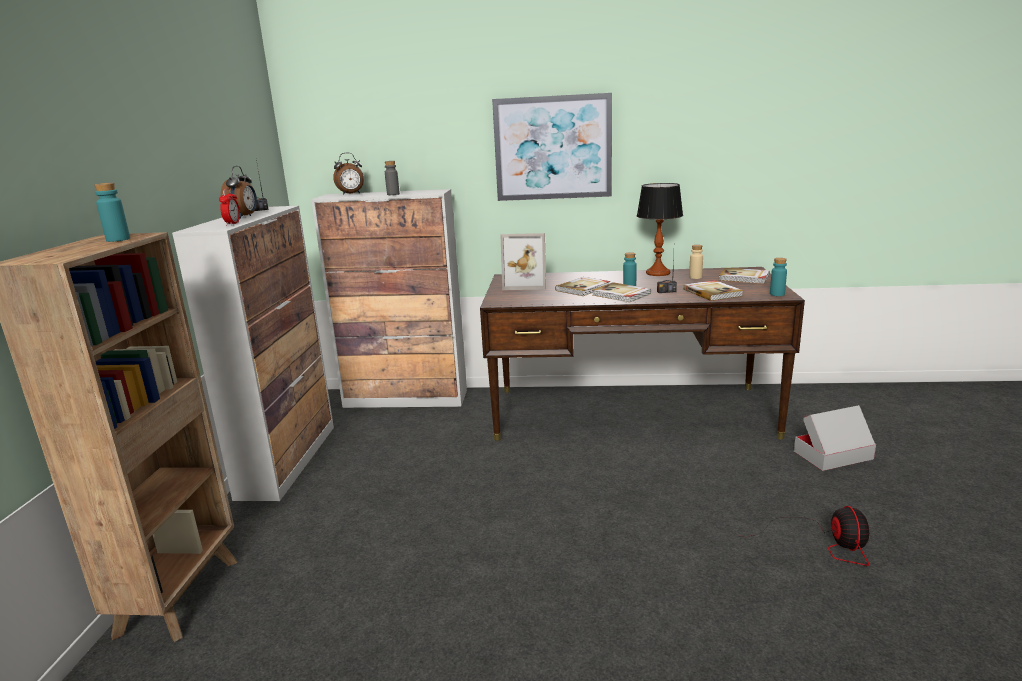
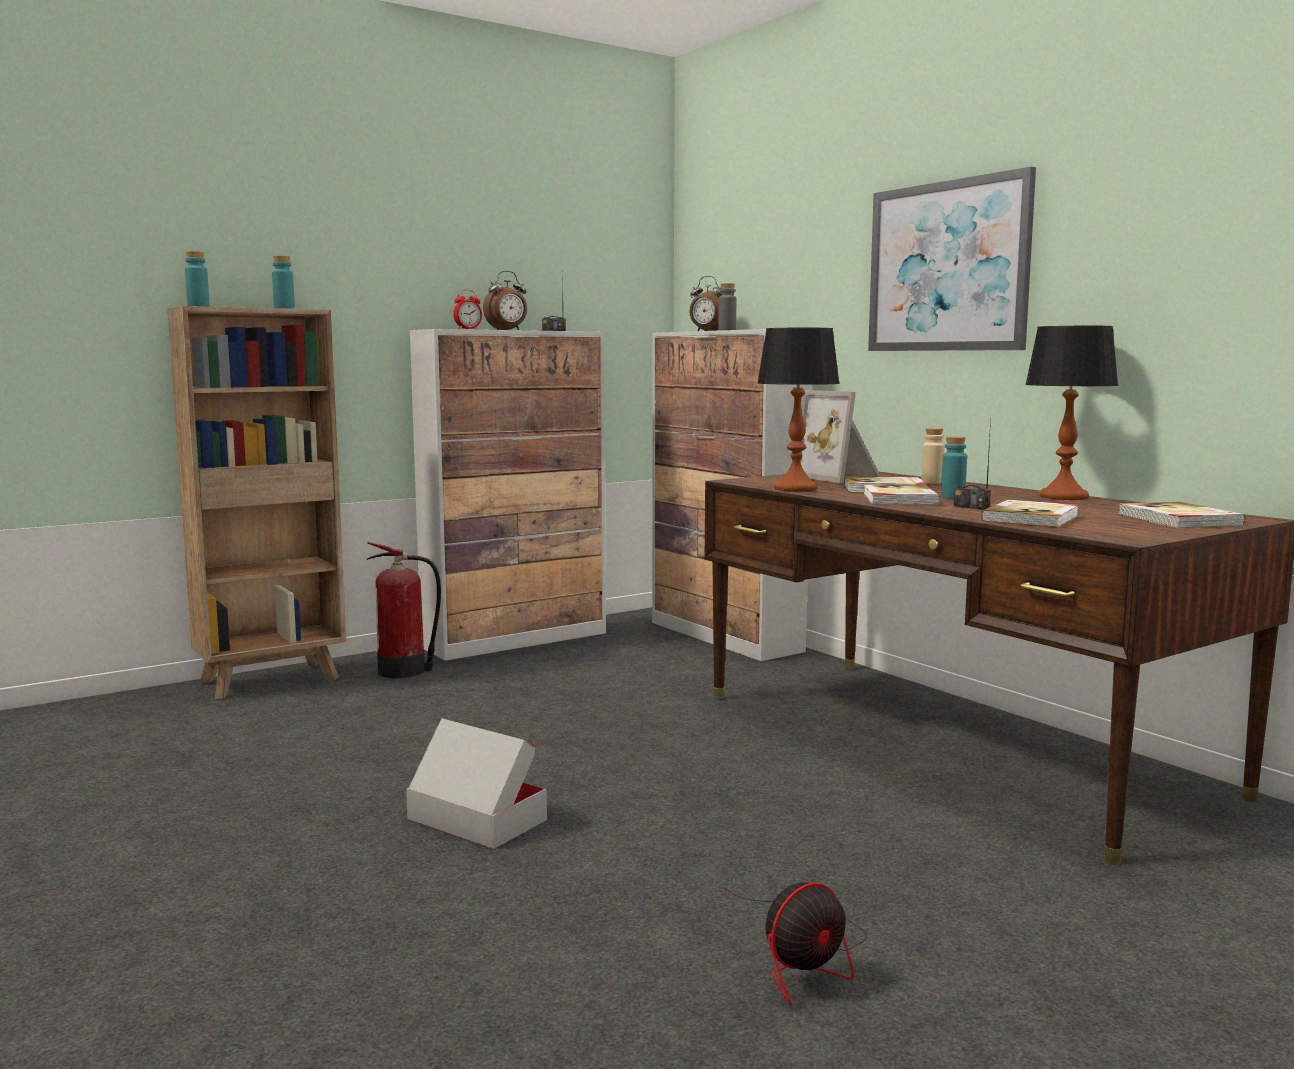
camera: 50 degrees right, 10 degrees down
(273, 524) = (405, 671): none -> fire extinguisher
(552, 300) = (796, 489): none -> table lamp
(695, 277) = (1098, 507): beige bottle -> beige bottle (932, 482)
(777, 294) = (1126, 536): turquoise bottle -> turquoise bottle (198, 306)
(833, 455) = (1145, 919): cardboard box -> cardboard box (476, 819)

